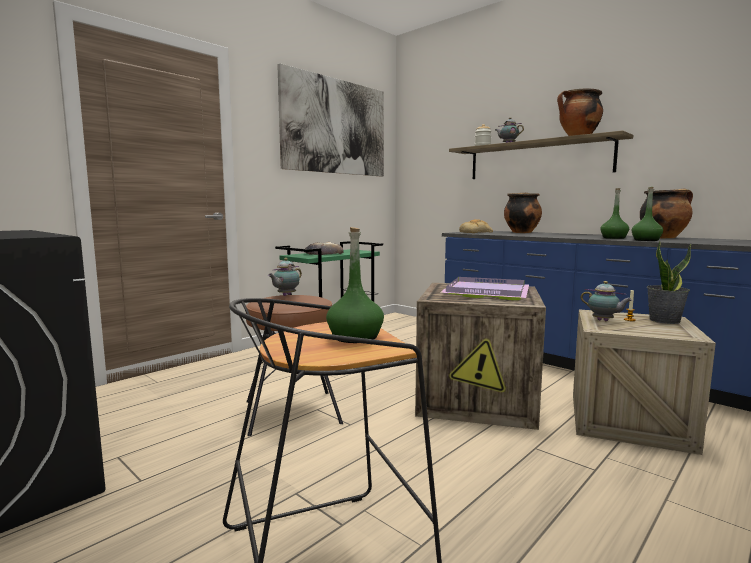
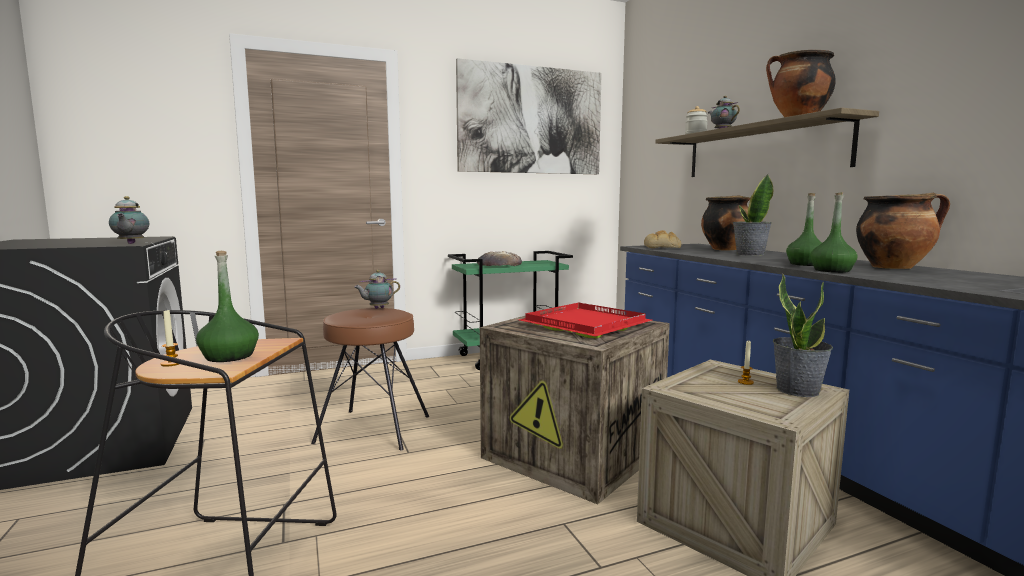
camera: 25 degrees right, 0 degrees up
(310, 351) = (171, 363): none -> candle
(485, 291) = (584, 324): purple tray -> red tray
(552, 234) = (749, 254): none -> potted plant
(604, 321) = (703, 379): teapot -> teapot (130, 243)

